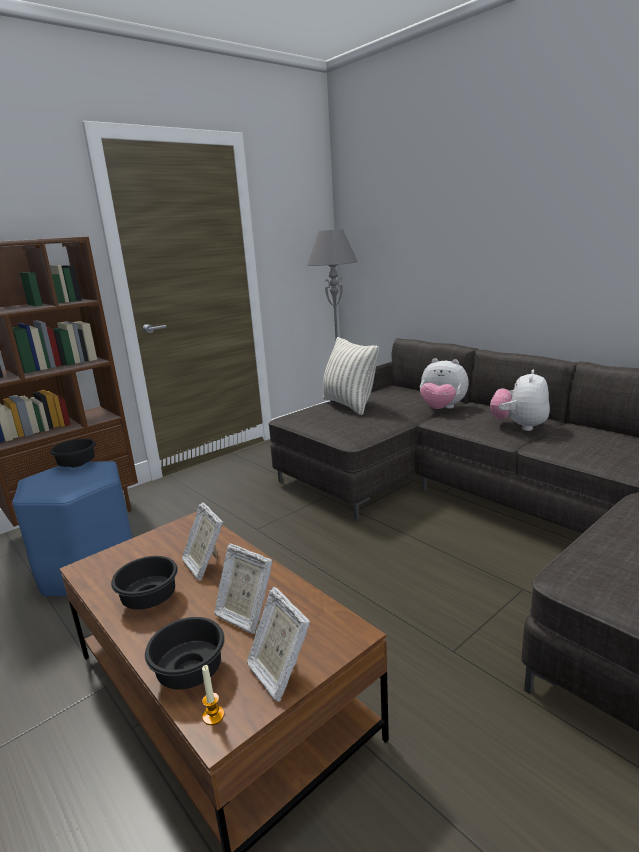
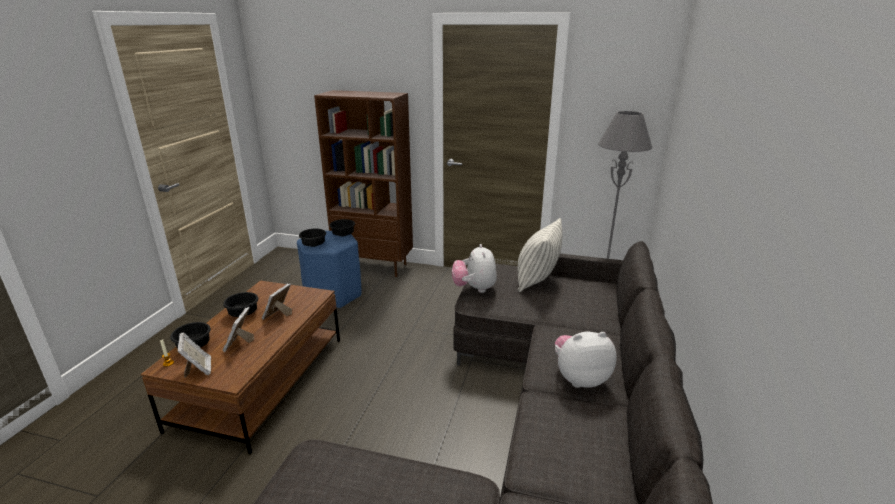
camera: 55 degrees right, 5 degrees up
(65, 489) = (313, 245): none -> black bowl
(279, 672) = (199, 370): picture frame -> picture frame turned 135 degrees clockwise
(442, 409) = (583, 325): plush toy -> plush toy (474, 289)

